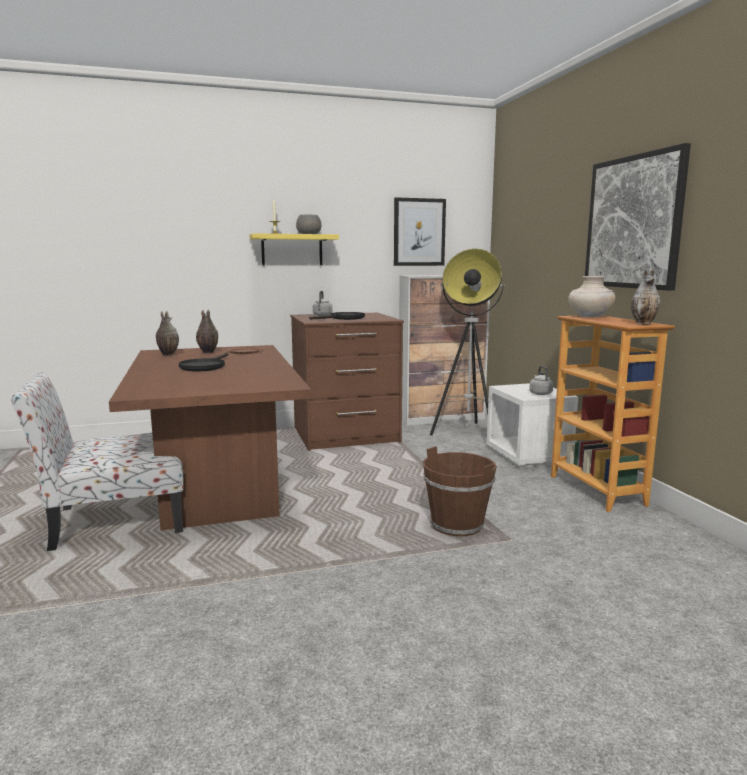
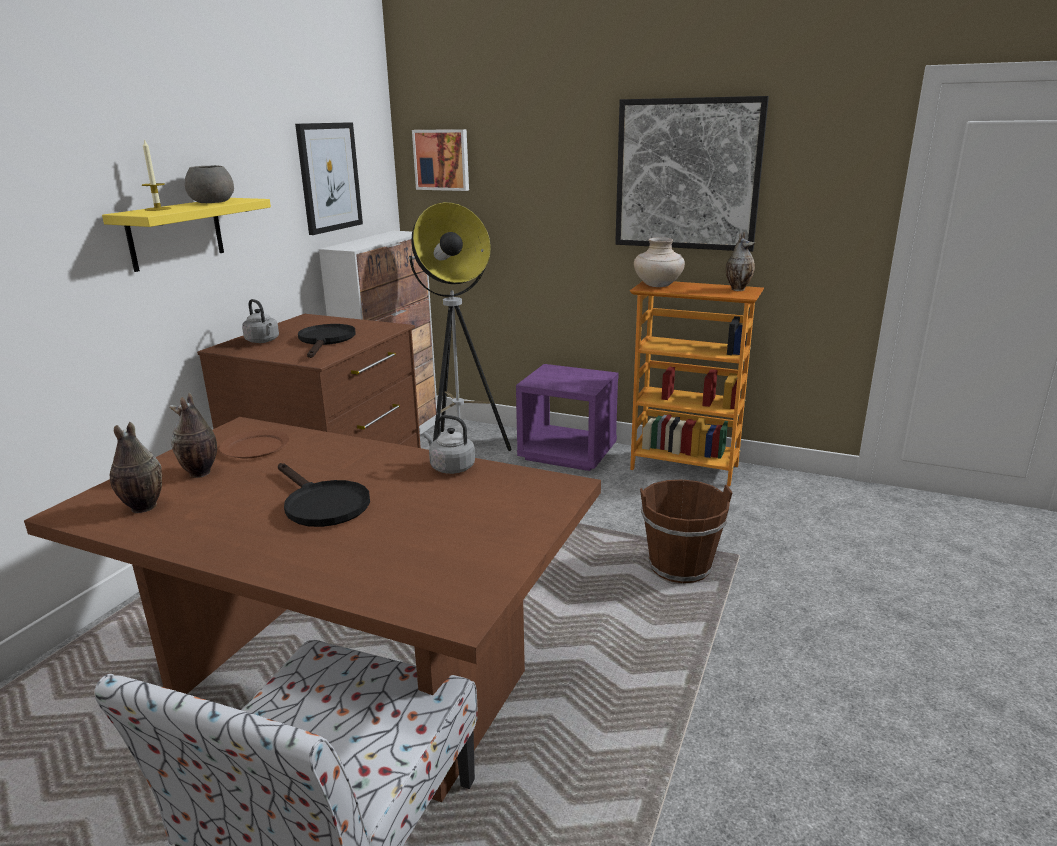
camera: 50 degrees left, 10 degrees up
(509, 224) = (442, 160): none -> picture
(528, 456) = (568, 453): white nightstand -> purple nightstand
(540, 393) = (583, 379): grey kettle -> grey kettle (450, 467)

